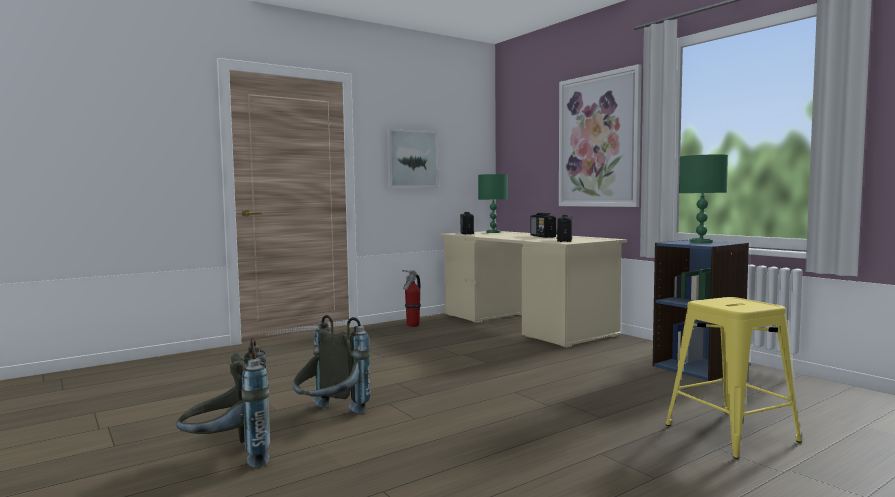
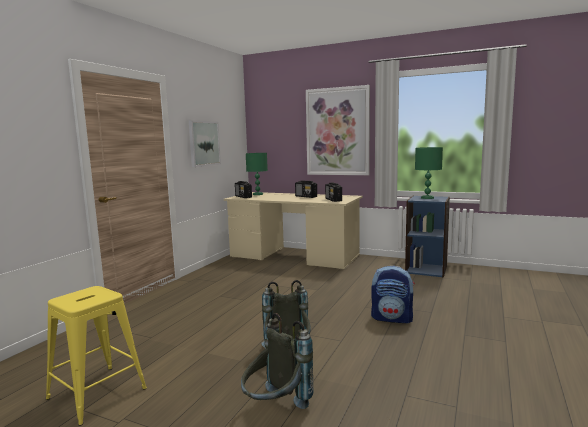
camera: 30 degrees left, 5 degrees up
(412, 325) = (221, 270): fire extinguisher -> none
(527, 411) = (392, 318): none -> backpack
(731, 433) = (495, 306): yellow stool -> yellow stool (97, 393)

